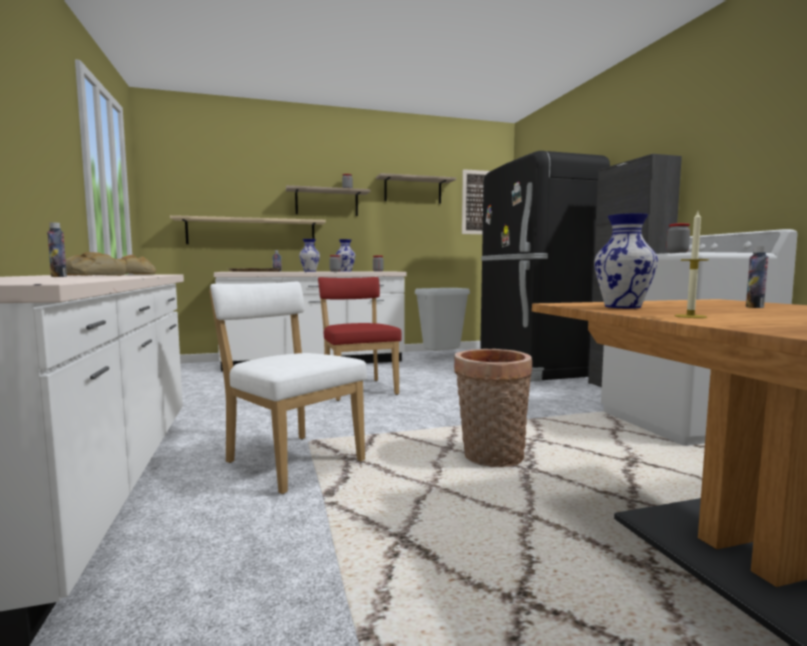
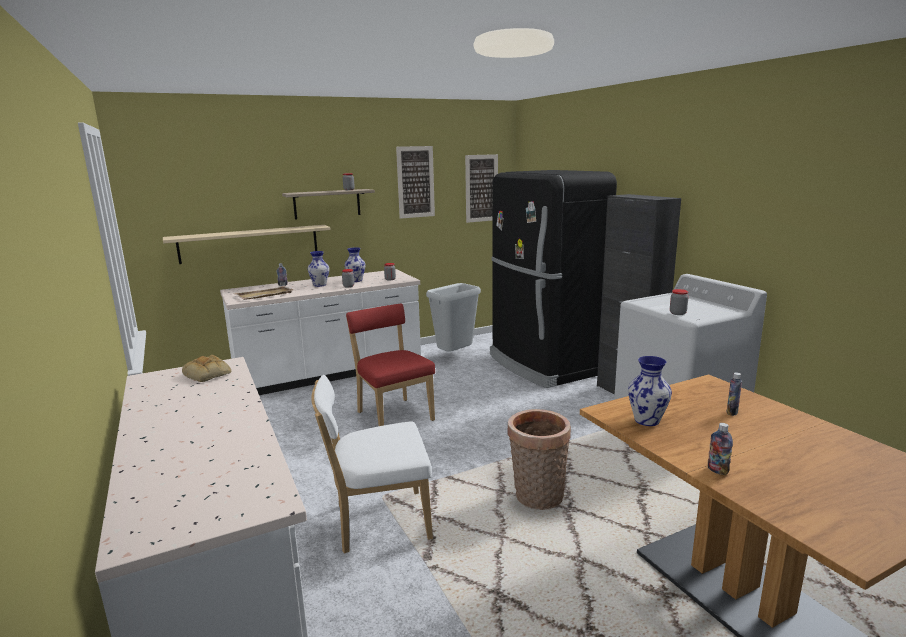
camera: 10 degrees left, 10 degrees up
(59, 276) = (194, 426): bottle -> bottle (717, 470)
(93, 275) = (199, 403): bread -> none
(291, 460) = (377, 522): white chair -> white chair turned 45 degrees counterclockwise
(413, 190) = (415, 182): shelf -> picture
(690, 316) = (693, 454): candle -> none

